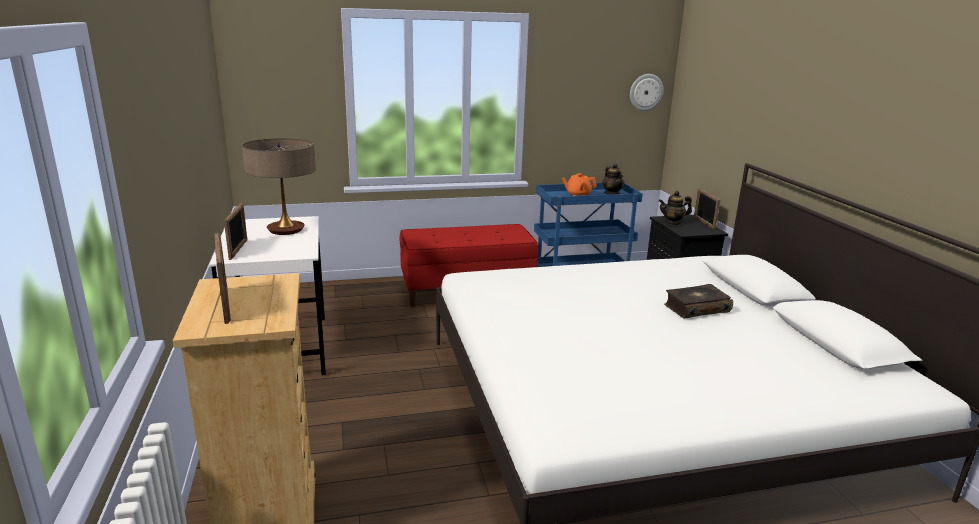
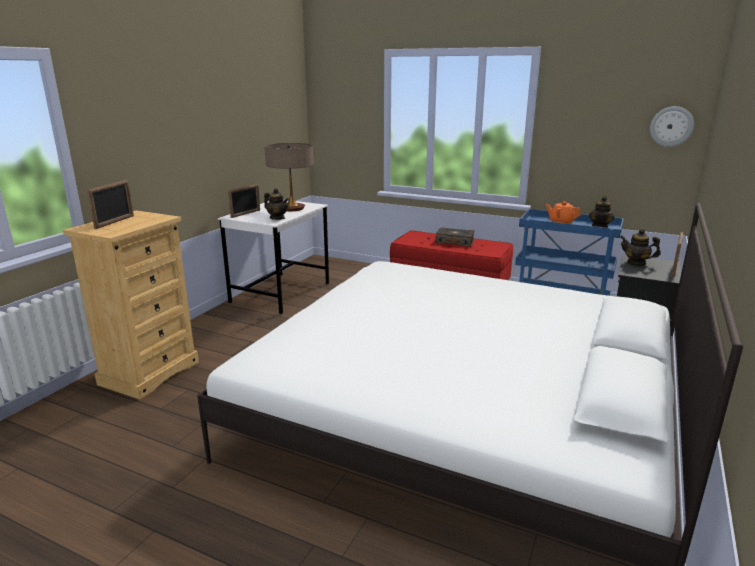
camera: 40 degrees right, 0 degrees up
(298, 247) = (277, 218): none -> teapot
(696, 308) = (523, 331): book -> book (455, 242)

